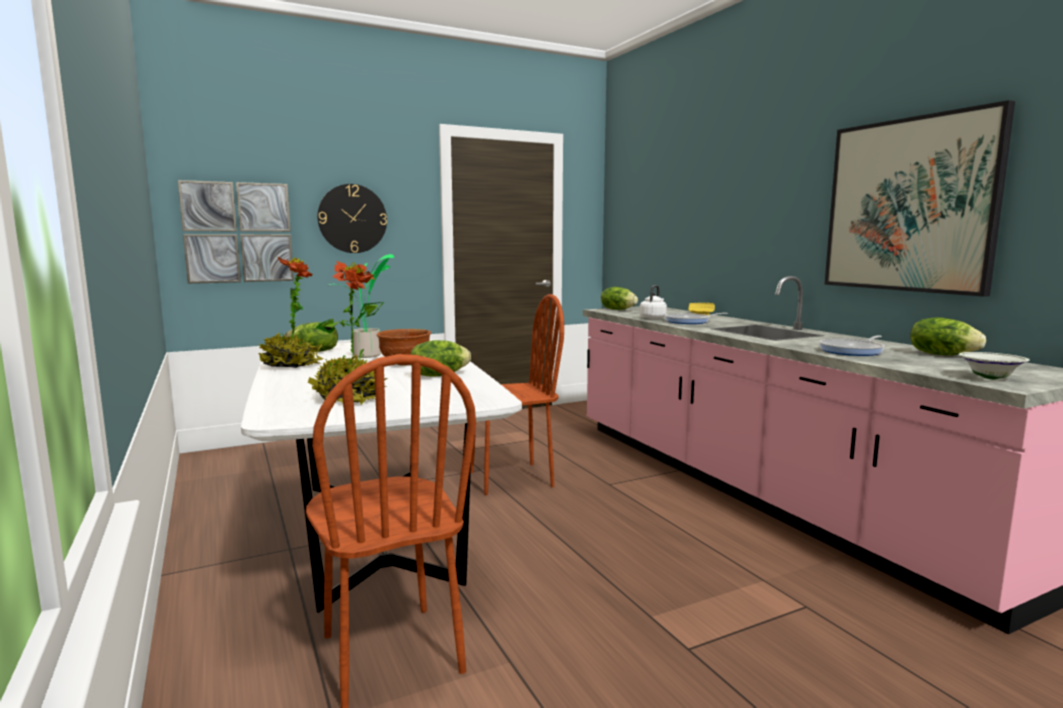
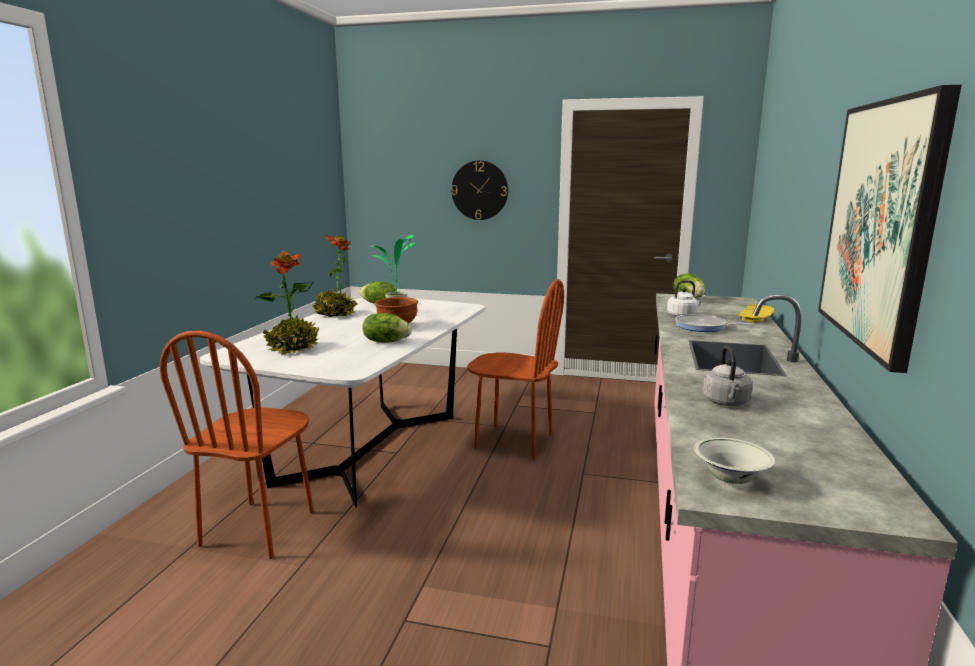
camera: 40 degrees right, 5 degrees up
(238, 232) = (395, 201): picture -> none
(853, 351) = (726, 403): frying pan -> grey kettle
(942, 355) = (821, 437): lettuce -> none

